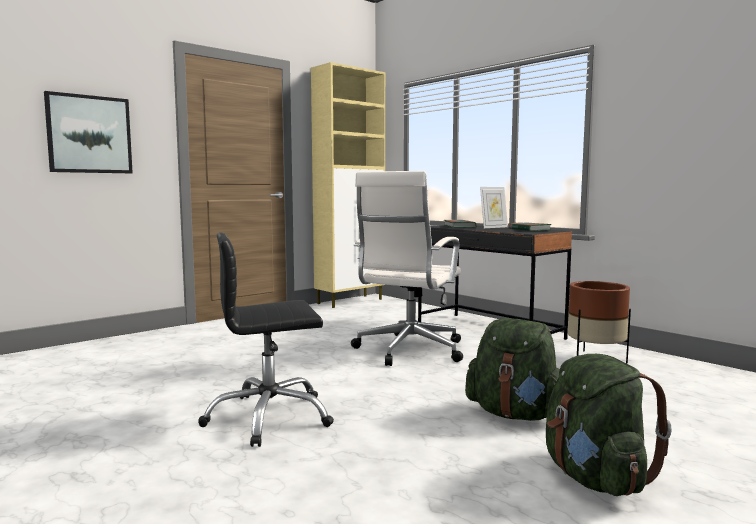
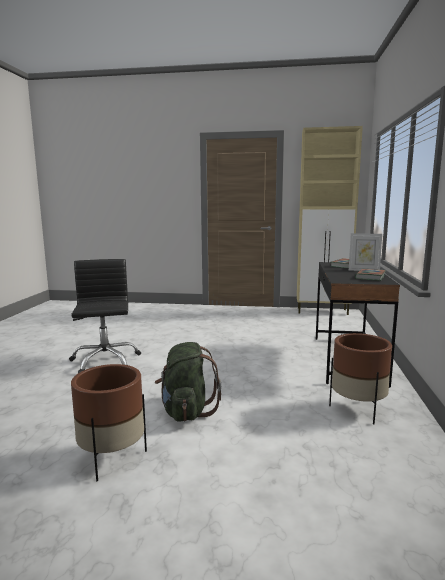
camera: 50 degrees right, 5 degrees up
(89, 134) = (153, 194): picture -> none
(269, 417) = (105, 361): black office chair -> black office chair turned 45 degrees clockwise
(408, 351) = (253, 353): white office chair -> none
(595, 478) = (112, 458): green backpack -> brown planter

